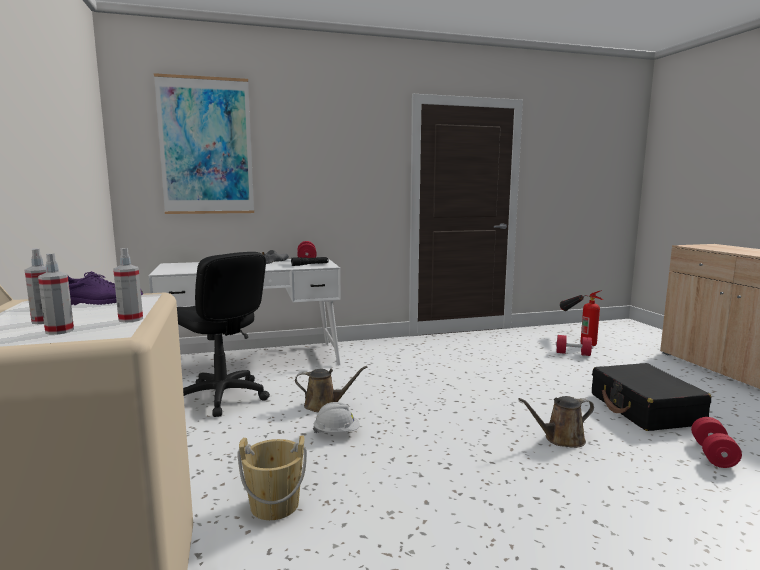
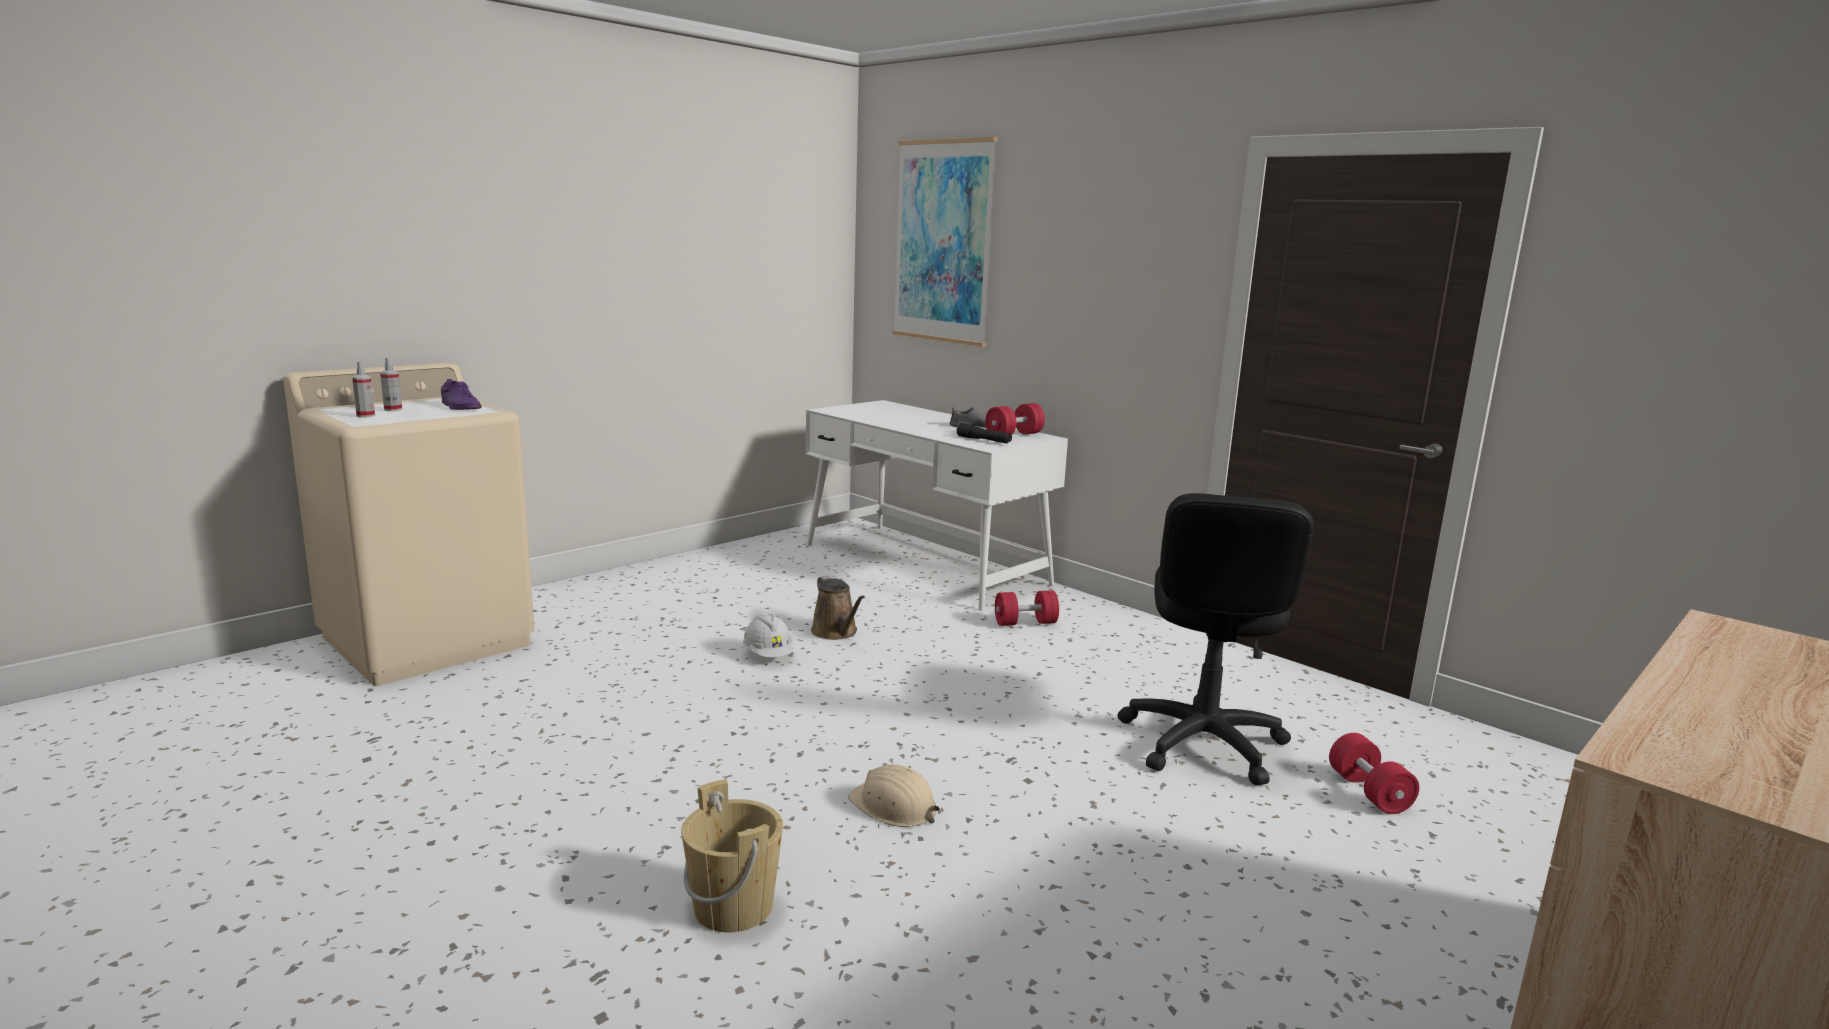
camera: 60 degrees right, 5 degrees up
(130, 319) = (403, 420): spray bottle -> none
(221, 397) = (800, 580): black office chair -> black office chair (1202, 743)
(274, 505) = (595, 663): beige bucket -> beige bucket (733, 907)
(561, 439) = (893, 806): brown watering can -> beige hard hat
(578, 340) = (1496, 793): fire extinguisher -> none
(645, 409) = (1129, 891): black suitcase -> none
(713, 454) = (979, 970): red dumbbell -> red dumbbell (1025, 623)

